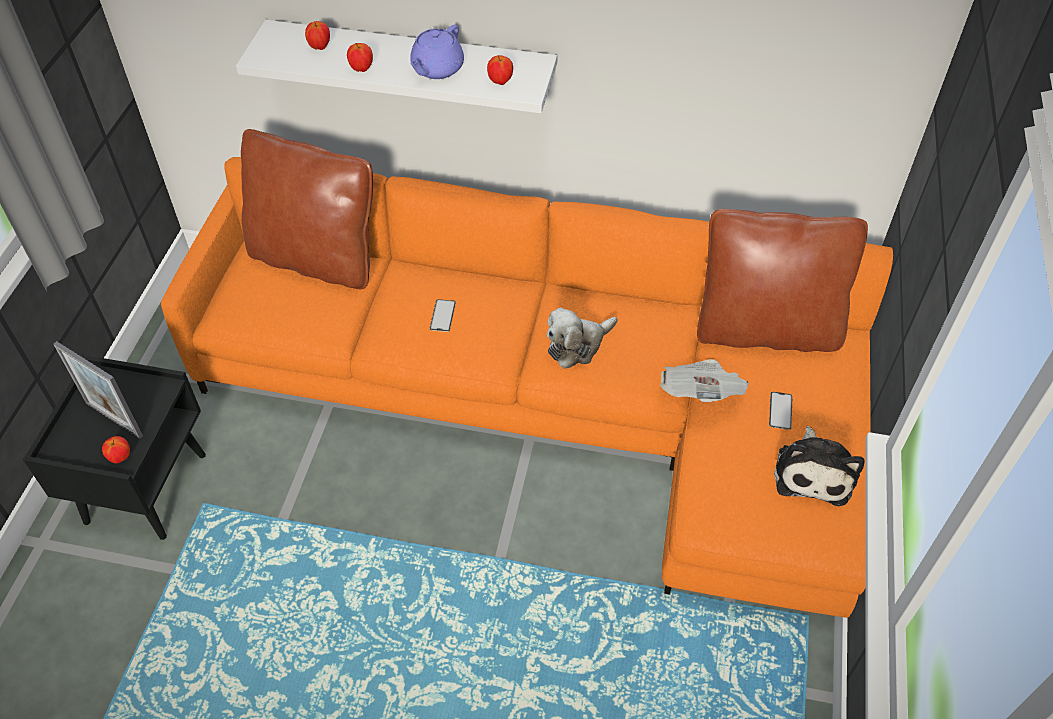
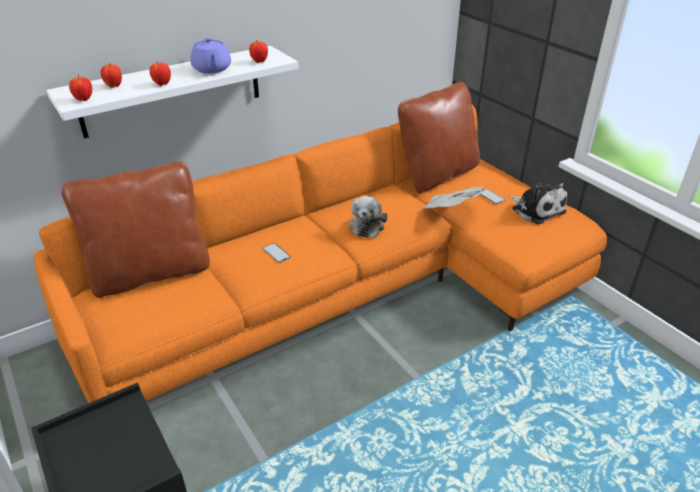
camera: 45 degrees left, 15 degrees down
(114, 419) = (111, 450): picture frame -> none
(120, 457) = (151, 468): apple -> apple (84, 99)

